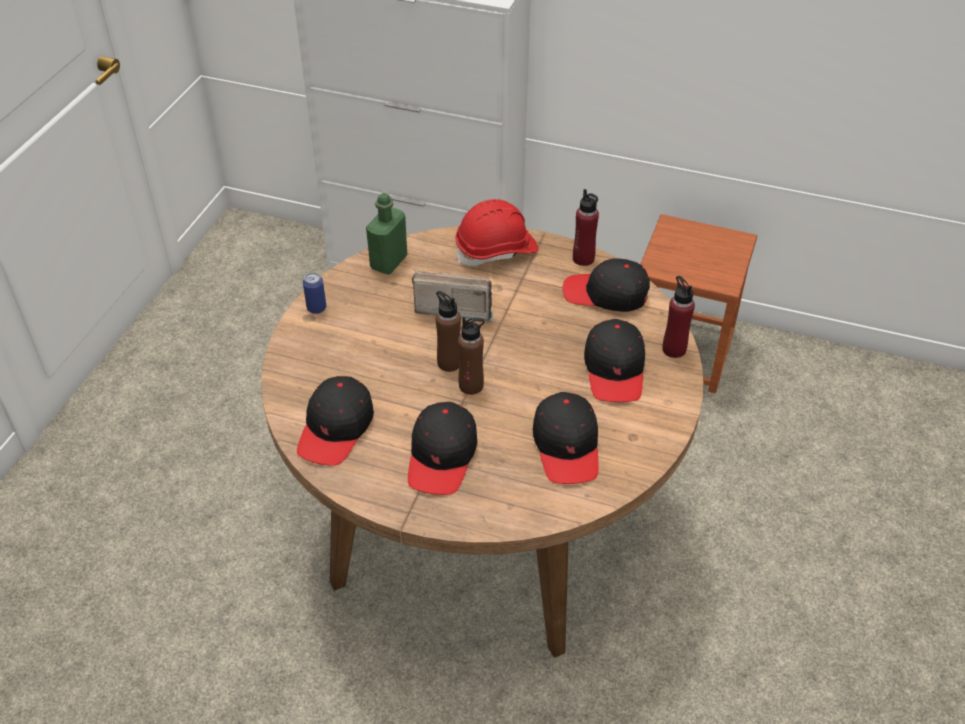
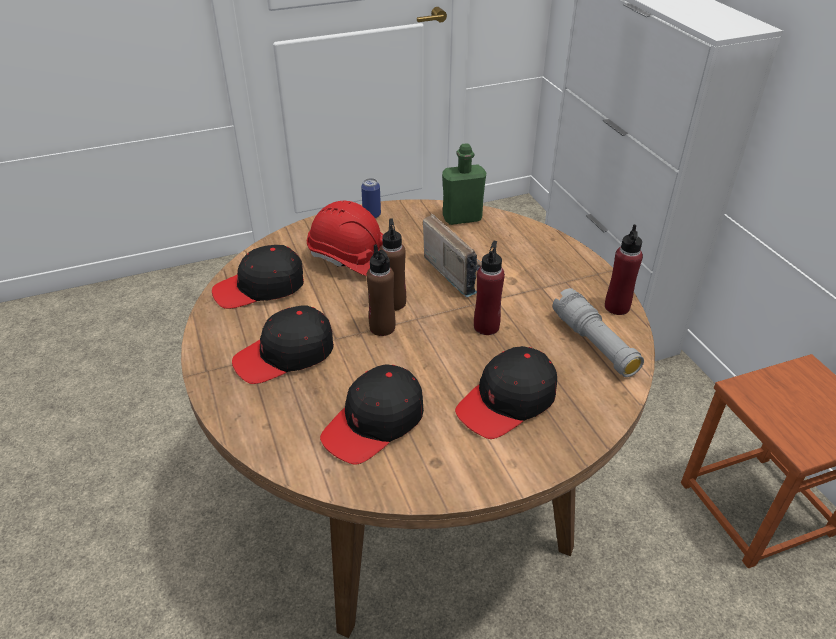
camera: 50 degrees right, 5 degrees down
(496, 250) = (552, 258): red hard hat -> red hard hat (351, 258)
(606, 294) = (594, 344): black cap -> grey flashlight
(674, 349) = (588, 428): red bottle -> red bottle (486, 326)

